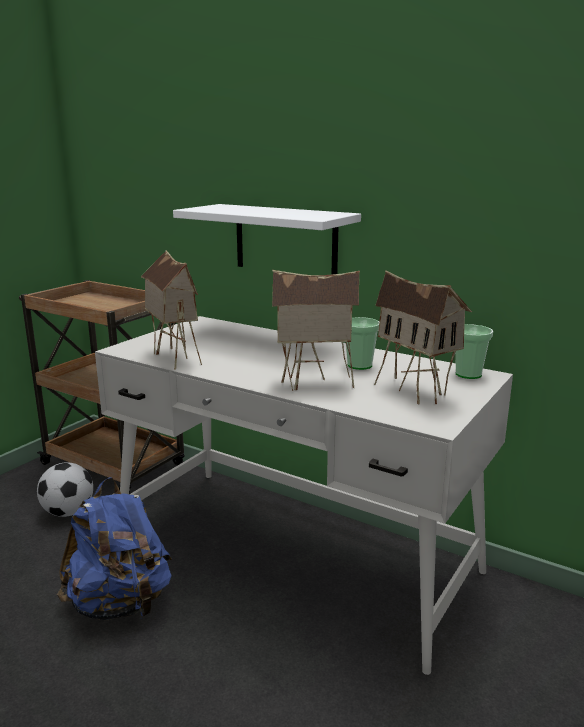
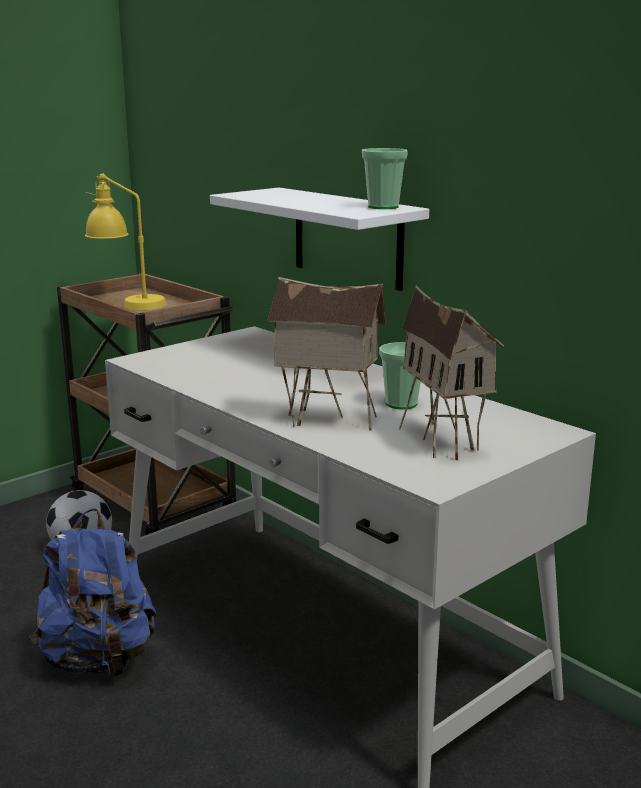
camera: 15 degrees right, 0 degrees up
(85, 305) = (127, 303): none -> yellow table lamp
(173, 357) = (186, 375): toy house -> none
(468, 374) = (533, 428): cup -> cup (383, 207)

